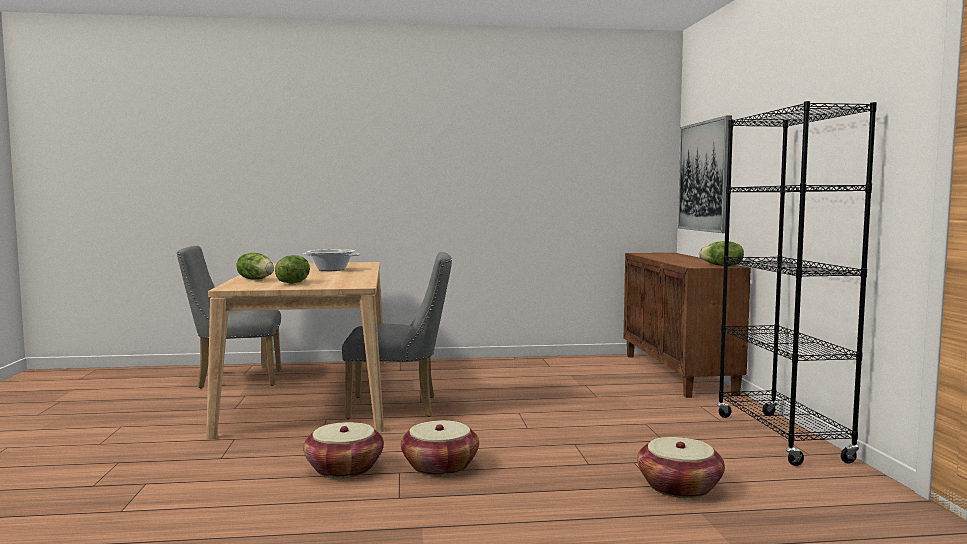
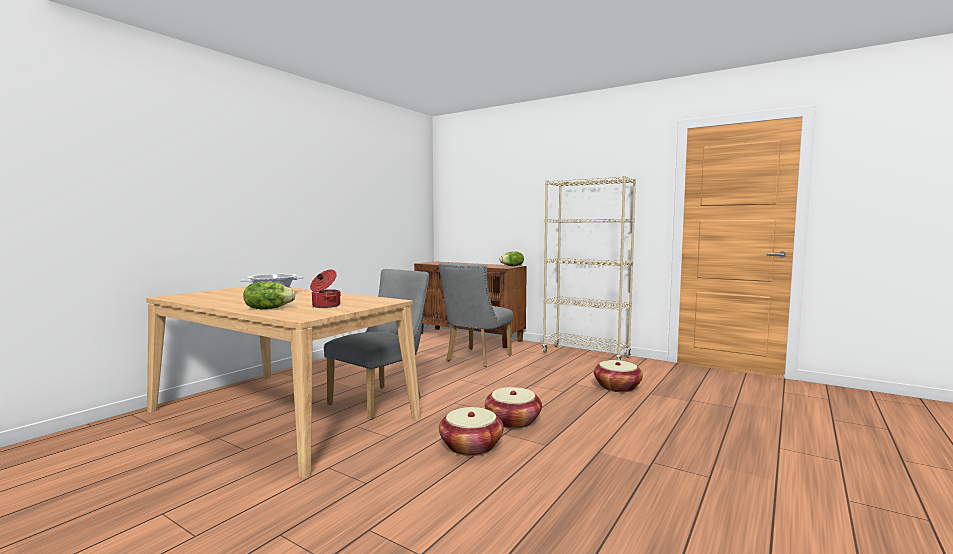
camera: 50 degrees left, 0 degrees up
(233, 379) = (153, 430): grey chair -> grey chair (475, 359)
(293, 283) = (325, 306): lettuce -> cooking pot
(705, 176) = (468, 212): picture -> none
(781, 438) = (586, 355): black bookcase -> beige bookcase

